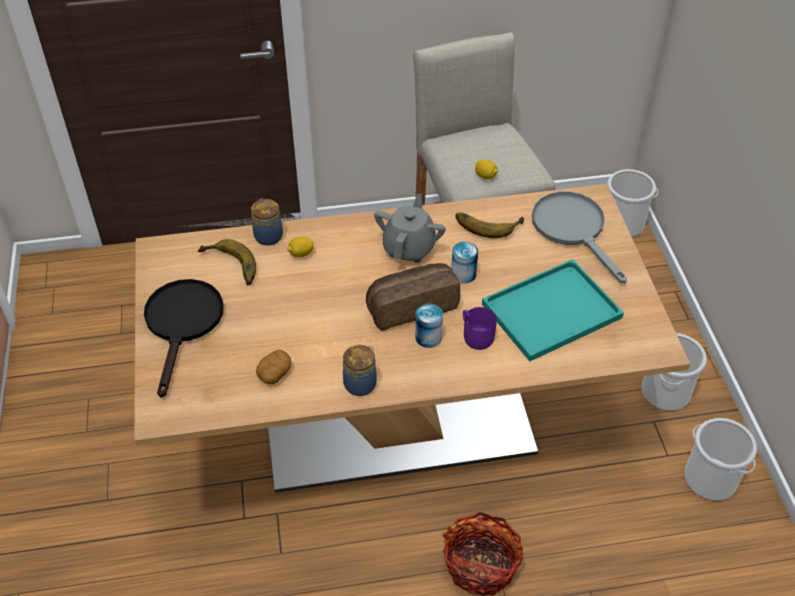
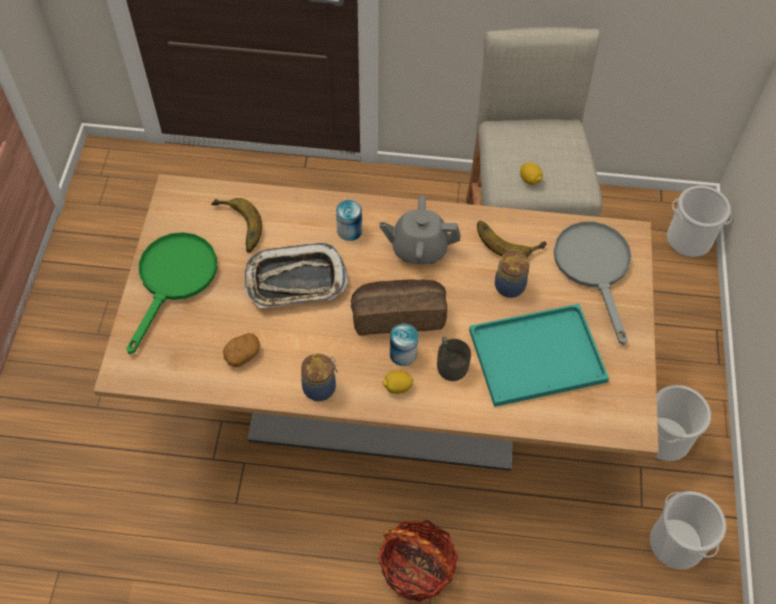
camera: 15 degrees right, 10 degrees up
(183, 324) = (174, 280): black frying pan -> green frying pan
(268, 235) = (285, 201): jar -> jar (509, 285)
(301, 254) = (310, 229): lemon -> lemon (397, 387)
(303, 299) = (295, 281): none -> tray
(409, 248) = (418, 248): grey teapot -> grey teapot turned 120 degrees counterclockwise
(463, 274) = (462, 291): can -> can (349, 230)
(476, 335) = (451, 363): purple mug -> grey mug

